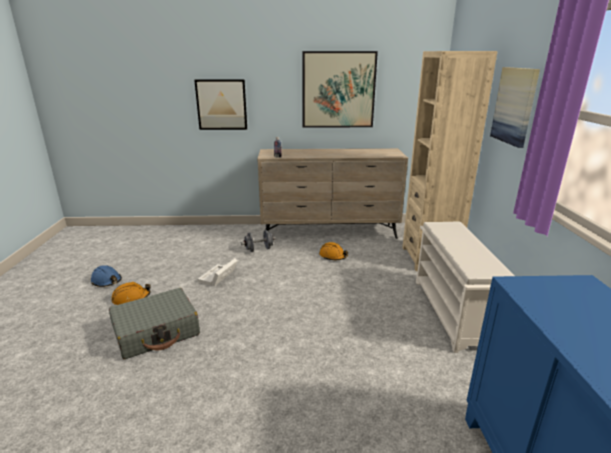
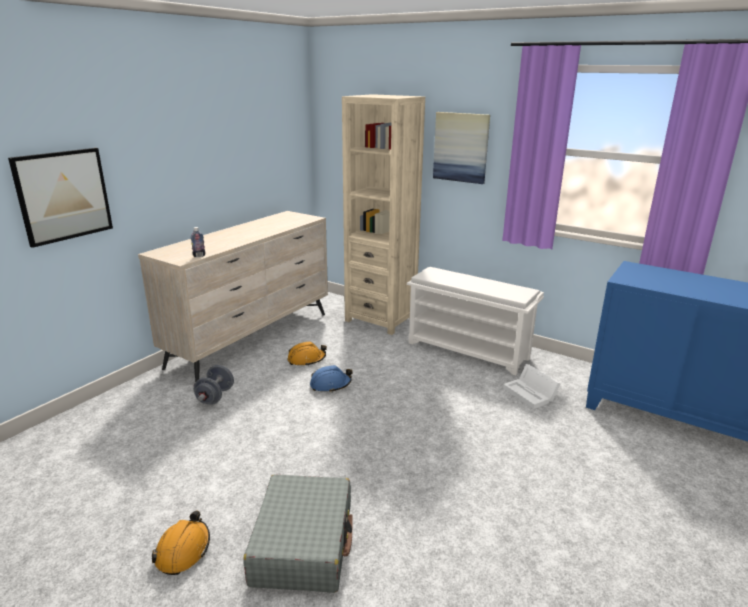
camera: 55 degrees left, 0 degrees up
(107, 281) = (84, 569): blue hard hat -> blue hard hat (330, 385)
(218, 277) = (239, 451): white storage box -> white storage box (531, 394)
(338, 90) = (219, 148): picture -> none

